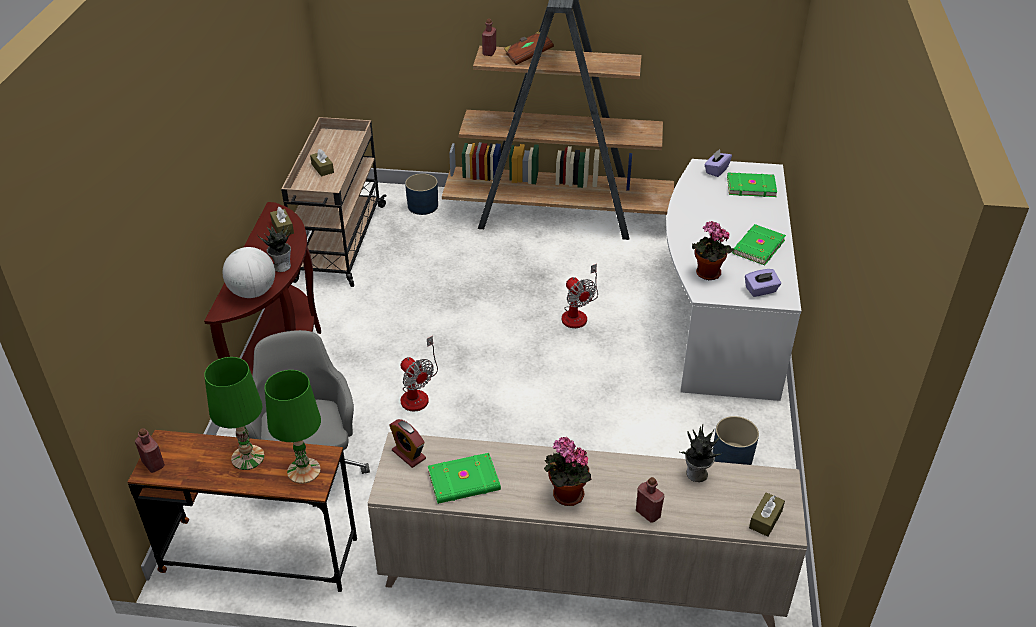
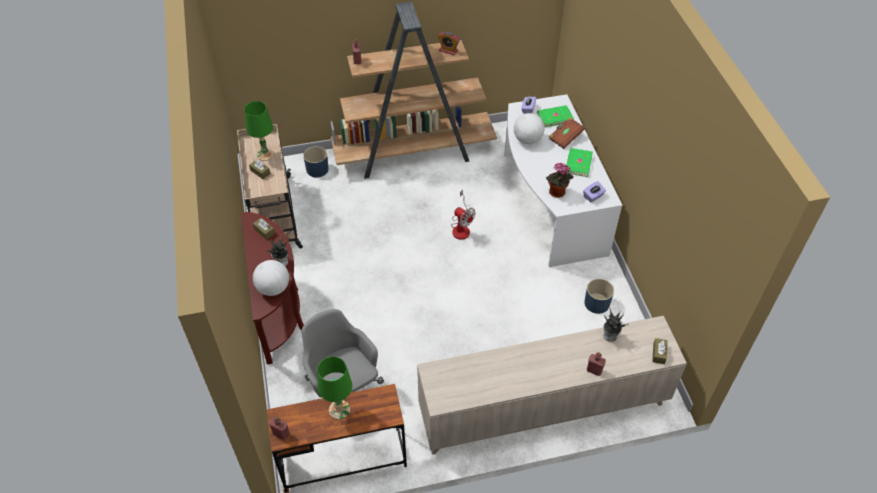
camera: 20 degrees left, 10 degrees up
(304, 470) = (380, 407): green table lamp -> green table lamp (265, 154)
(408, 454) = (438, 376): alarm clock -> alarm clock (448, 50)
(418, 393) = (386, 316): fan -> none
(464, 482) = (480, 383): green book -> none
(528, 56) = (386, 58): brown book -> brown book (565, 137)
(565, 495) = (543, 374): potted plant -> none
(697, 204) = (527, 140): none -> globe

